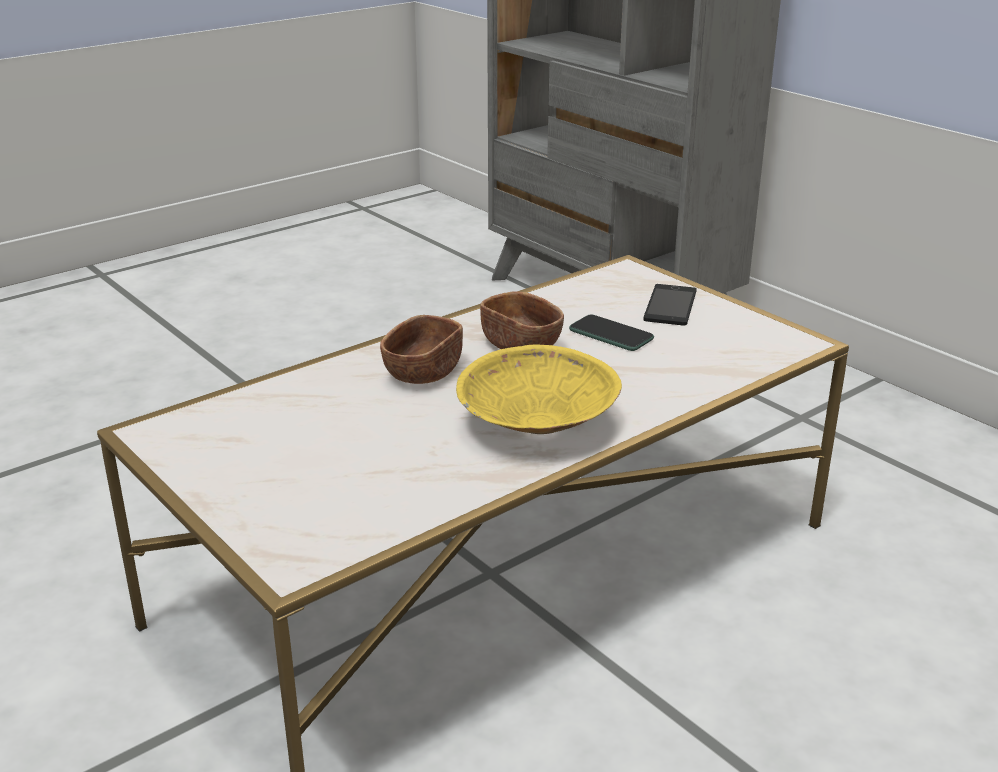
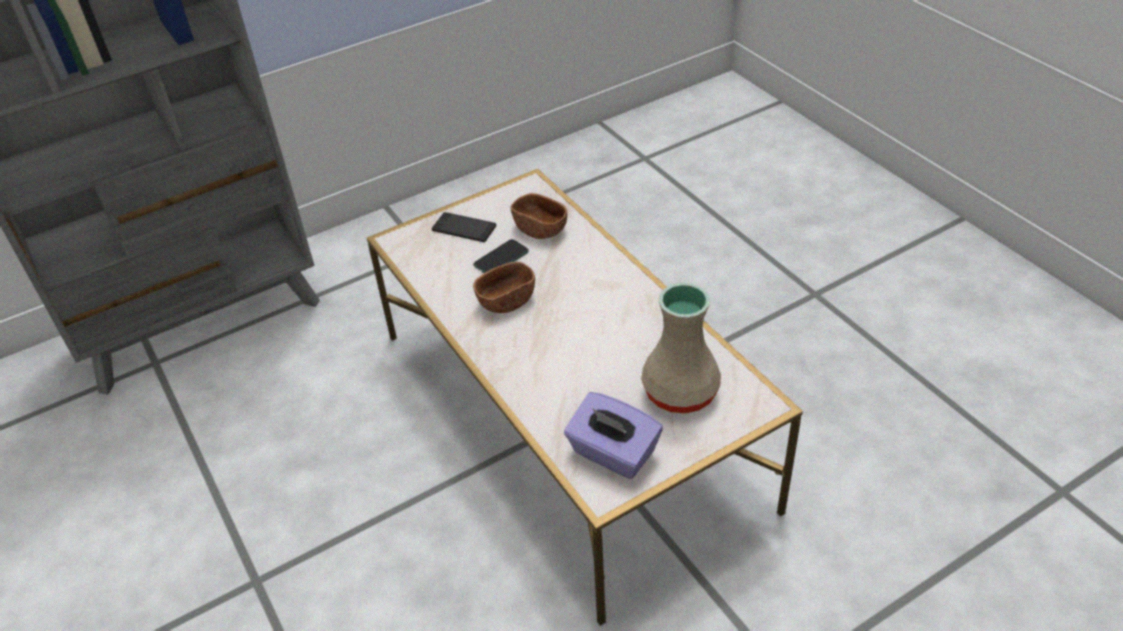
camera: 80 degrees left, 15 degrees up
(217, 435) = (613, 453): none -> purple tissue box
(327, 485) = (681, 393): none -> beige vase
(423, 372) = (537, 349): brown bowl -> brown bowl (540, 229)
(536, 425) = (618, 301): yellow bowl -> none

